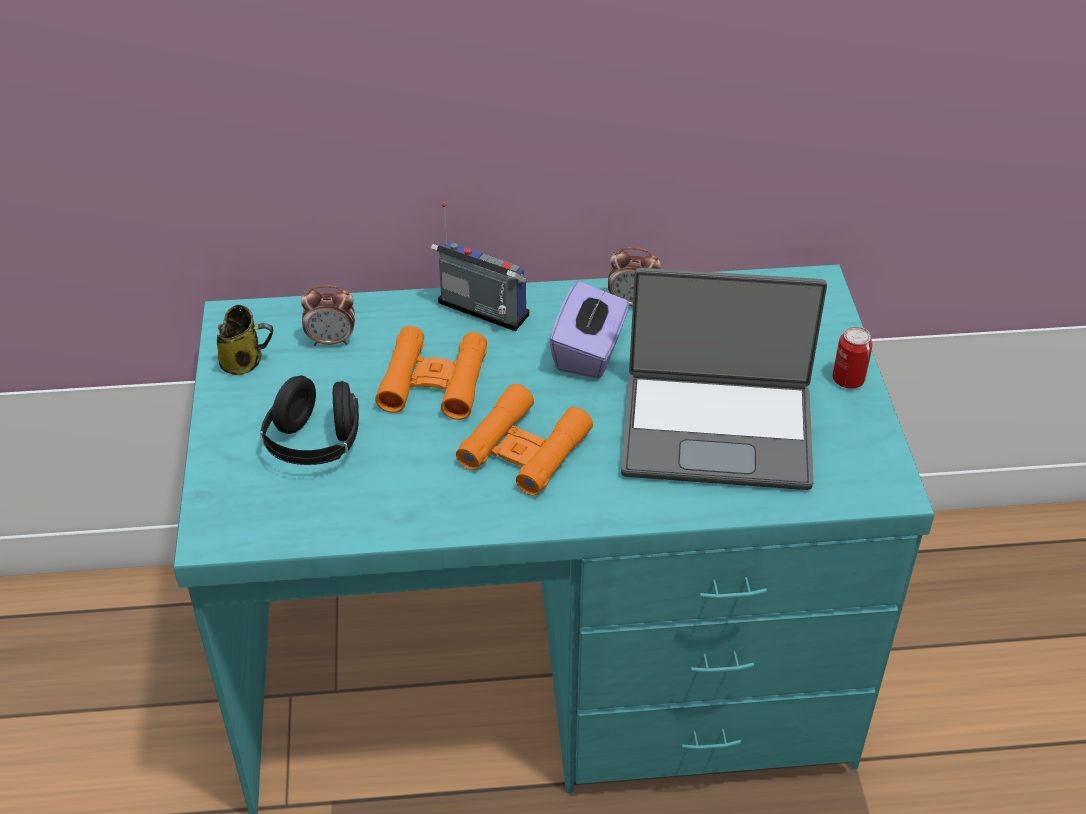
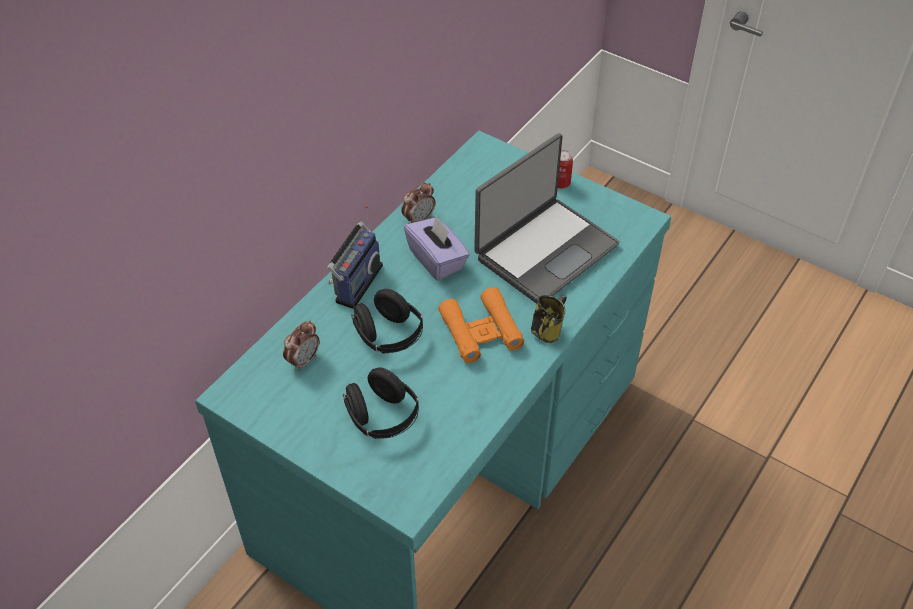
camera: 50 degrees left, 5 degrees up
(244, 362) = (275, 411): mug -> mug (548, 330)
(434, 382) = (389, 336): orange binoculars -> black headphones
(480, 312) = (355, 283): radio -> radio turned 135 degrees clockwise

